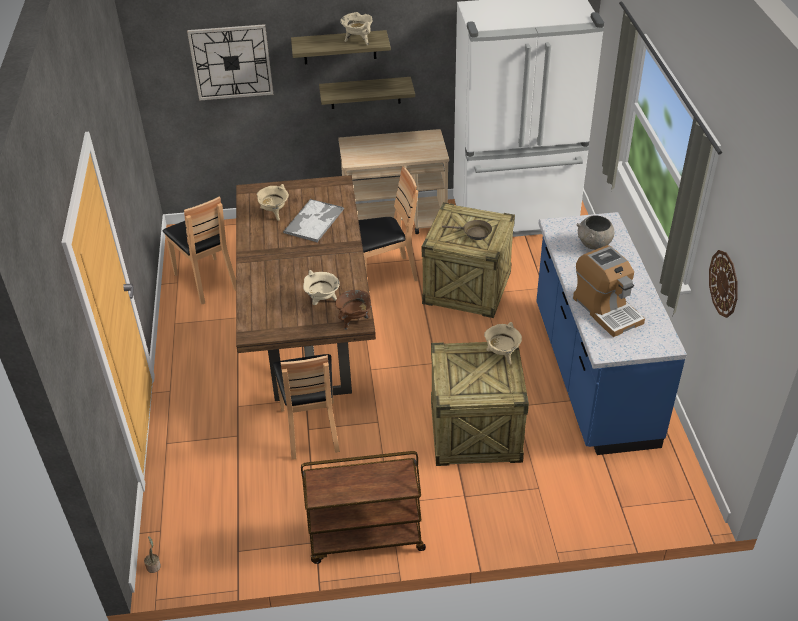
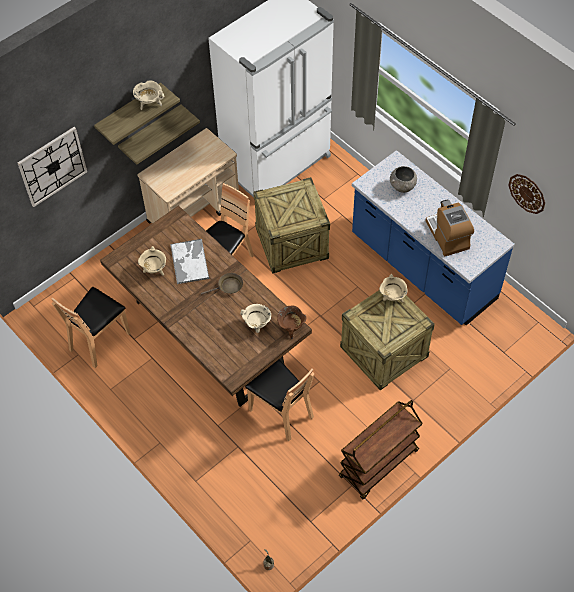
camera: 35 degrees left, 15 degrees up
(206, 280) = (99, 340): brown chair -> brown chair turned 105 degrees clockwise
(474, 233) = (297, 208): brown frying pan -> brown frying pan (228, 287)
(606, 310) = (447, 236): coffee machine -> coffee machine turned 135 degrees counterclockwise

